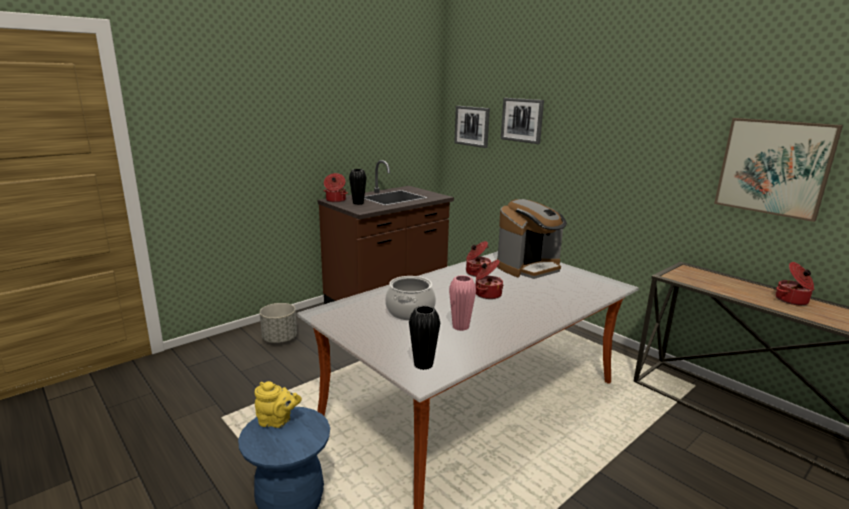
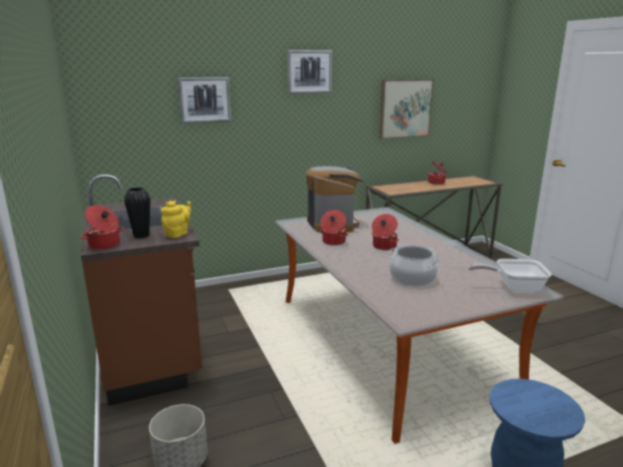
camera: 70 degrees left, 0 degrees up
(277, 421) = (518, 408): yellow teapot -> yellow teapot (178, 234)
(423, 365) = (513, 287): black vase -> frying pan
(460, 327) = (447, 265): pink vase -> none
(472, 126) = (131, 115): picture -> picture (309, 71)

